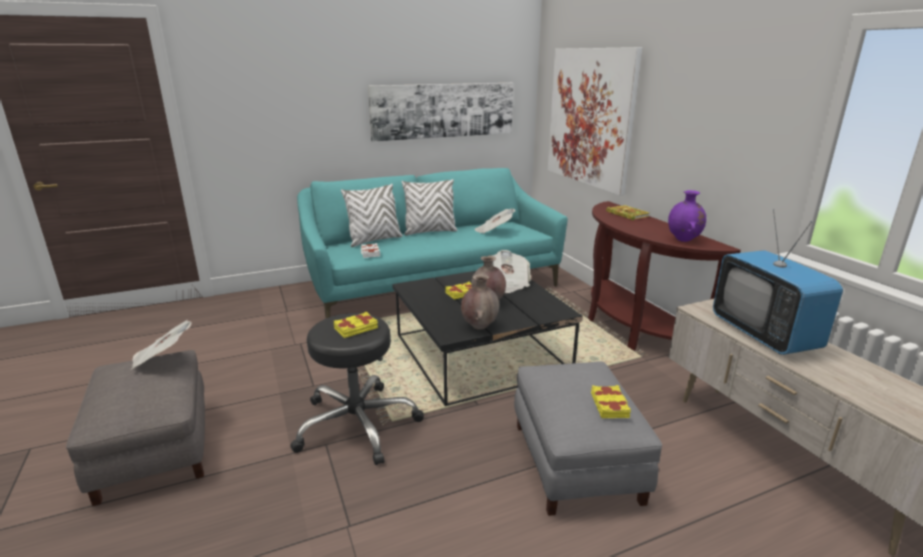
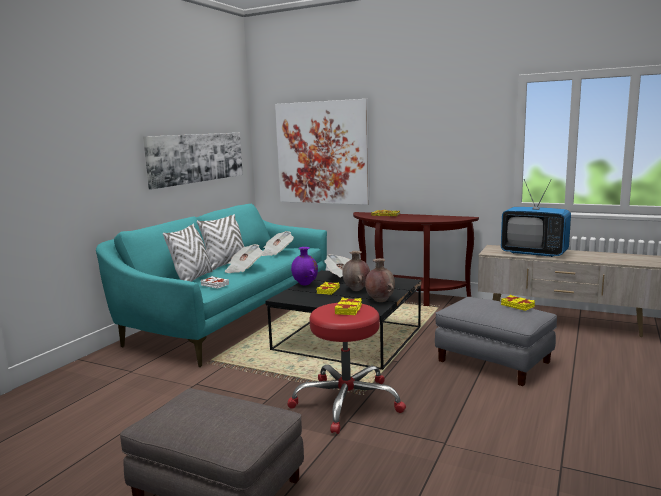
camera: 40 degrees left, 10 degrees down
(163, 358) = (196, 393): newspaper -> newspaper (243, 269)
(357, 424) = (346, 402): black stool -> red stool
(683, 240) = (445, 218): purple vase -> purple vase (305, 284)

